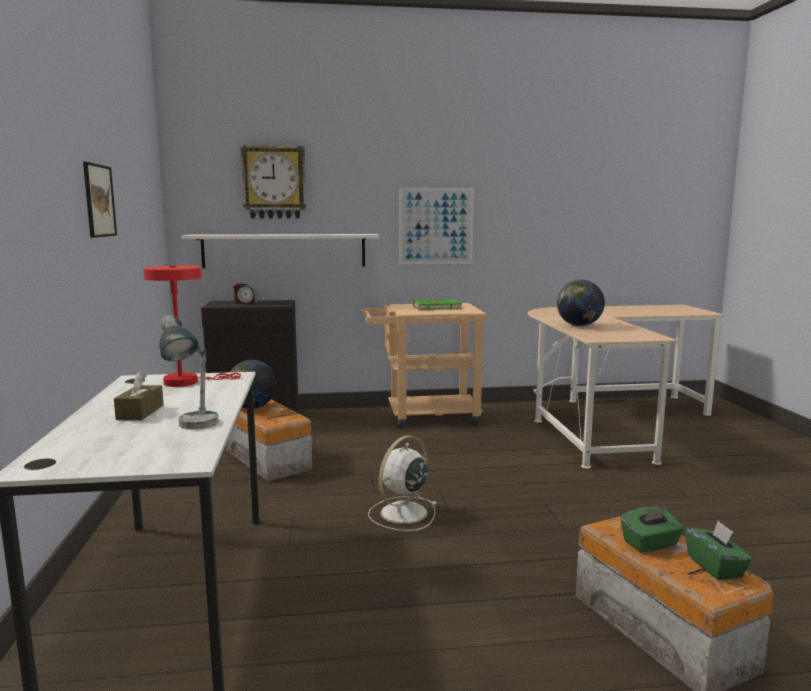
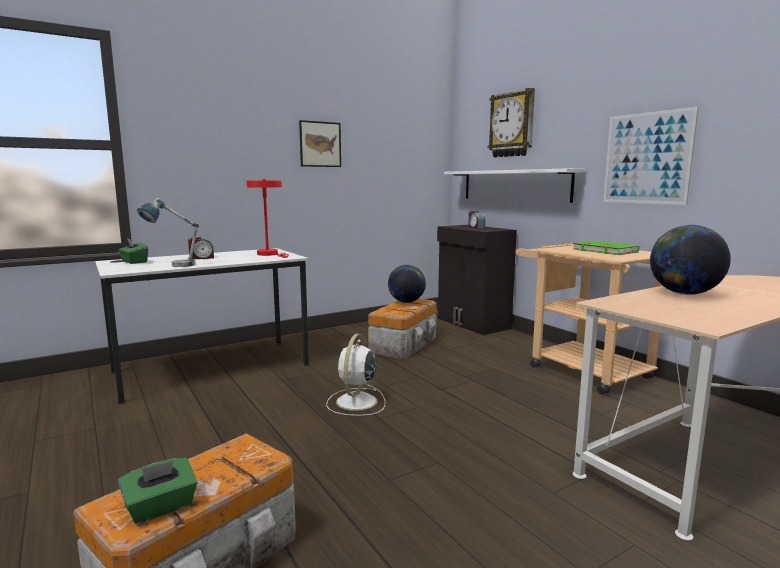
camera: 65 degrees right, 0 degrees up
(140, 412) = (201, 258): brown tissue box -> alarm clock
(402, 513) = (356, 402): white fan -> white fan turned 90 degrees counterclockwise
(650, 544) = (209, 467): green tissue box -> green tissue box (134, 262)

